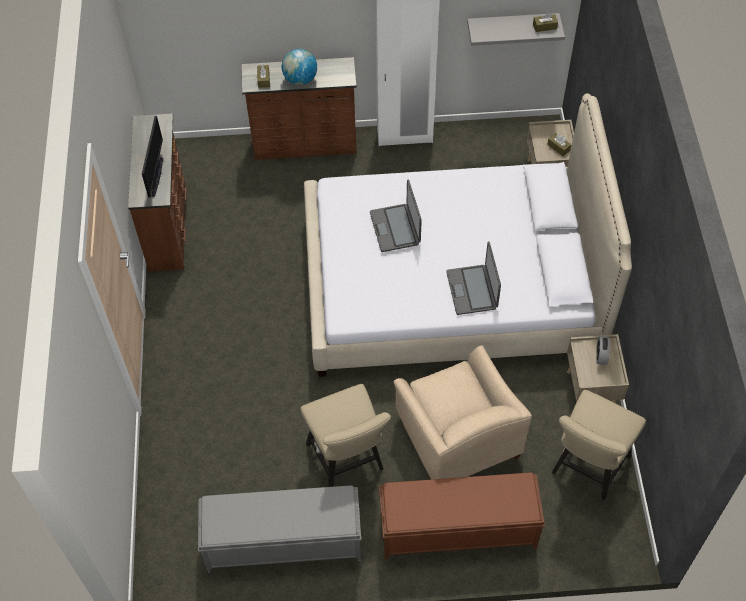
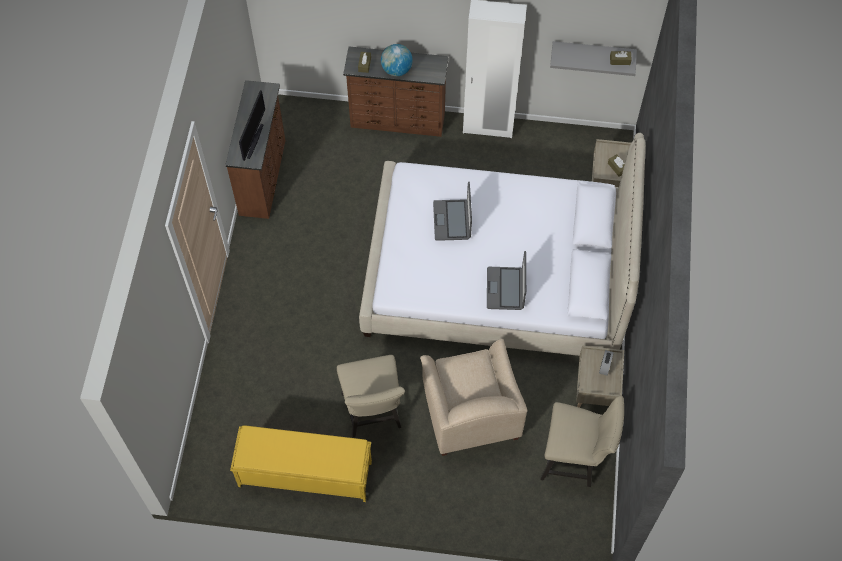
camera: 10 degrees right, 5 degrees up
(282, 542) = (304, 473): grey bench -> yellow bench
(456, 530) = (451, 491): brown bench -> none
(587, 468) = (574, 459): beige chair -> beige chair turned 120 degrees counterclockwise

